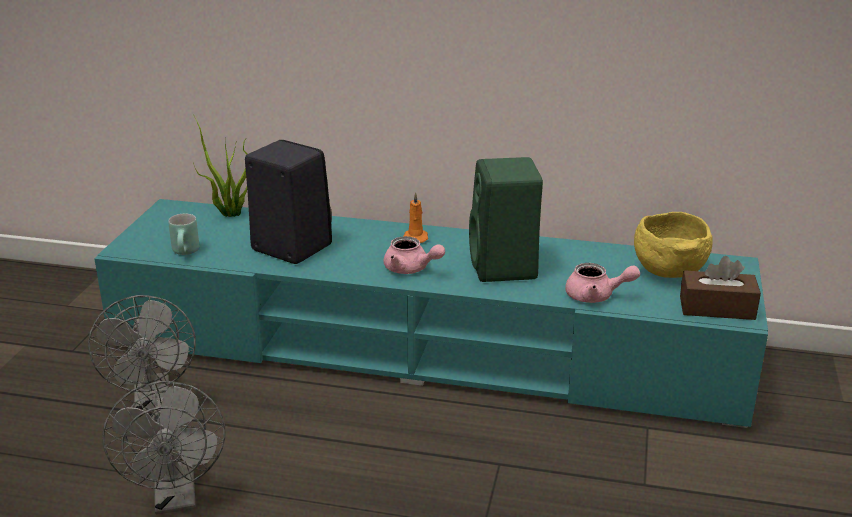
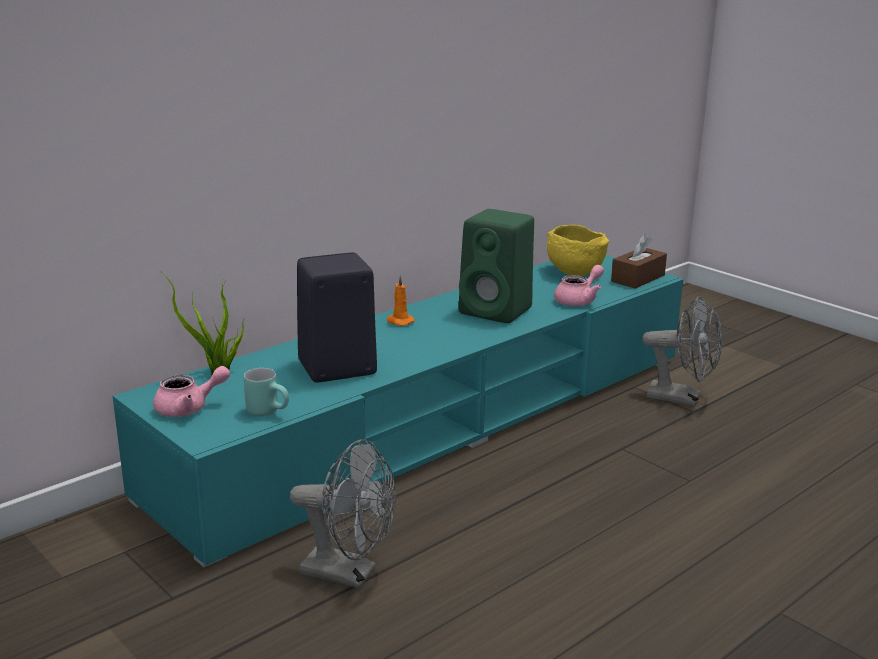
camera: 55 degrees left, 5 degrees down
(176, 498) = (522, 602): grey fan -> grey fan (682, 398)
(411, 269) = (451, 338): pink teapot -> pink teapot (189, 408)

